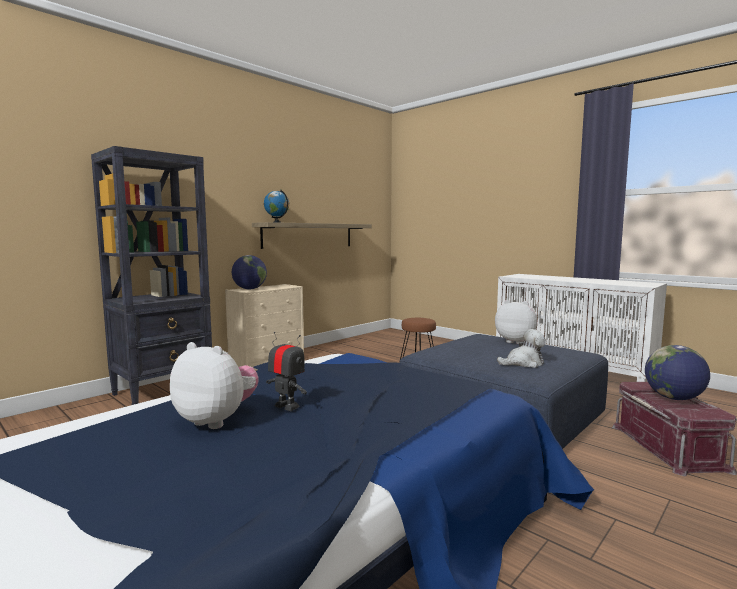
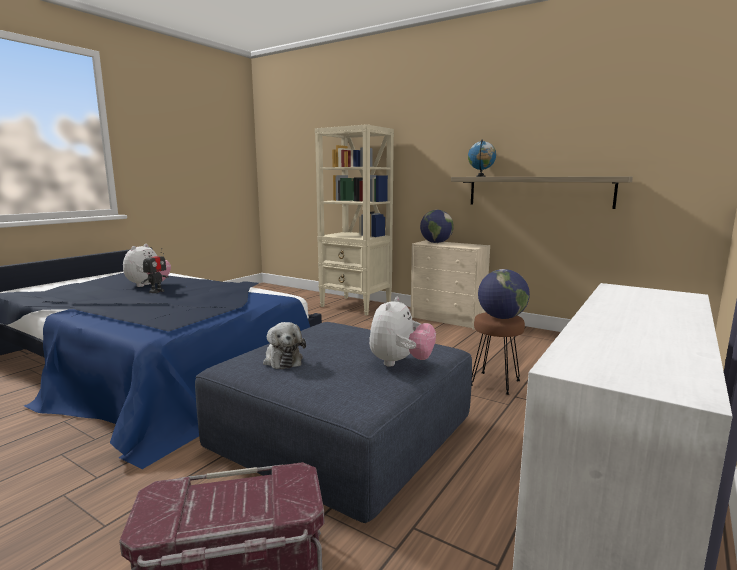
camera: 80 degrees right, 5 degrees up
(164, 392) = (356, 306): black bookcase -> beige bookcase
(674, 398) = (232, 504): globe -> globe (501, 317)

